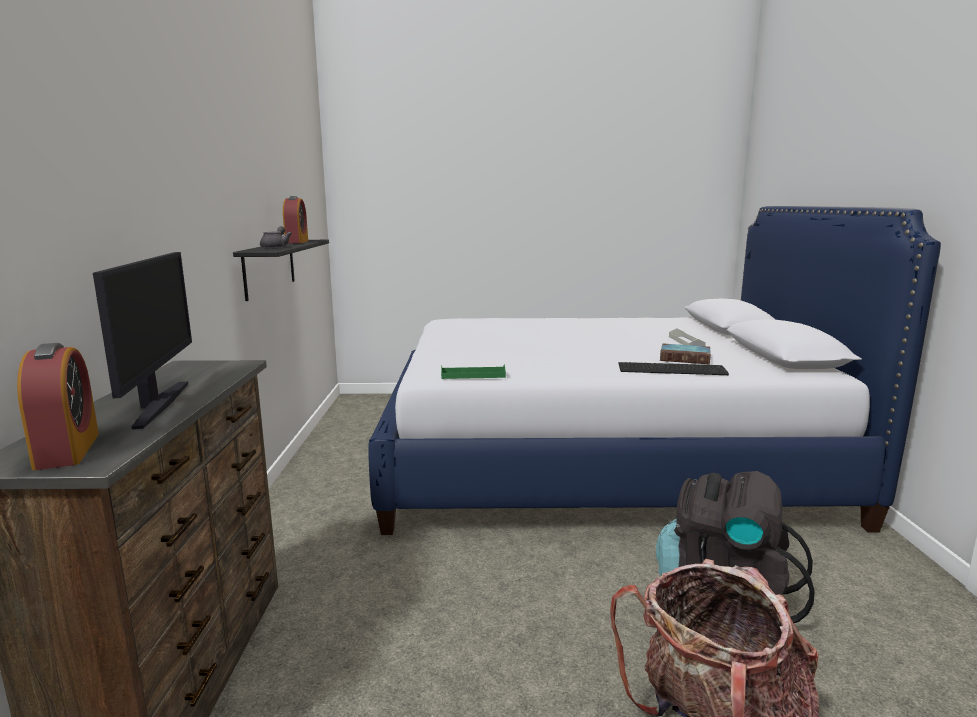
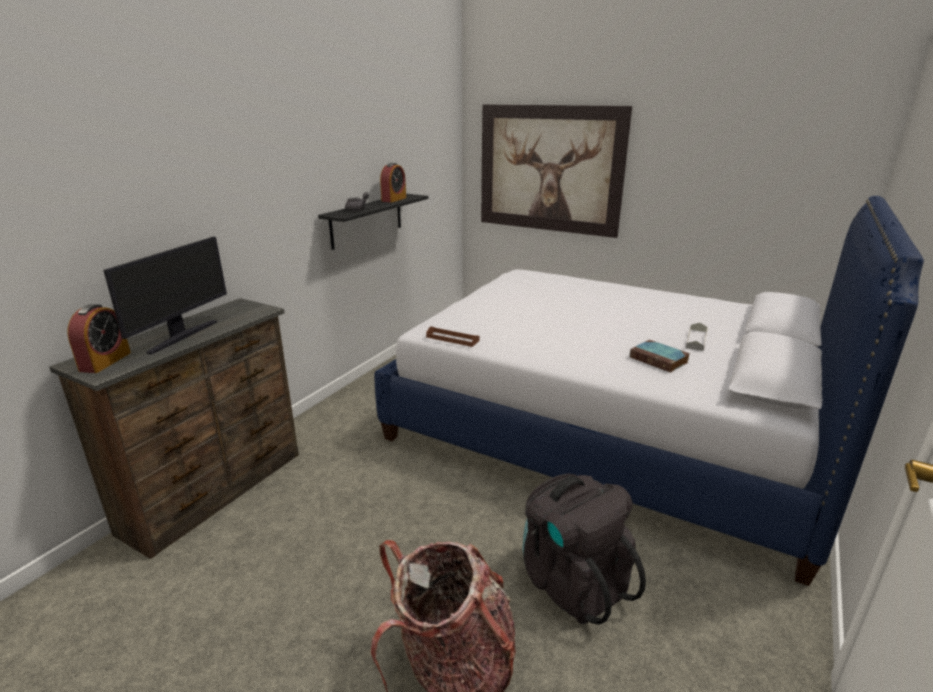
camera: 30 degrees right, 10 degrees up
(438, 214) = (549, 169): none -> picture
(473, 375) = (452, 339): green tray -> brown tray
(673, 370) = (623, 371): keyboard -> none

